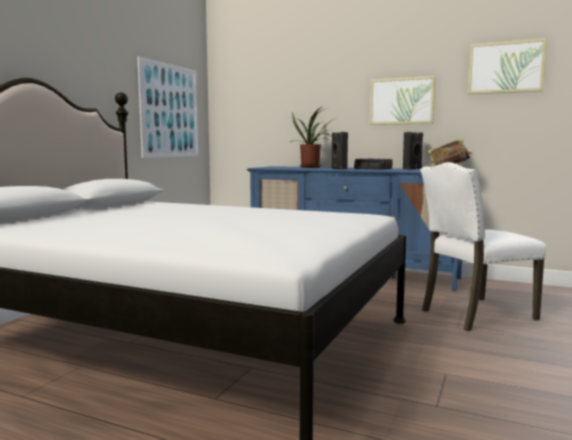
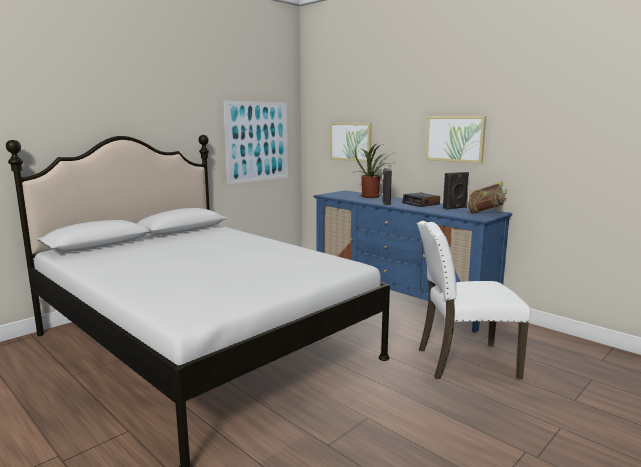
camera: 20 degrees right, 5 degrees up
(505, 67) = (554, 111): picture -> picture (350, 141)

